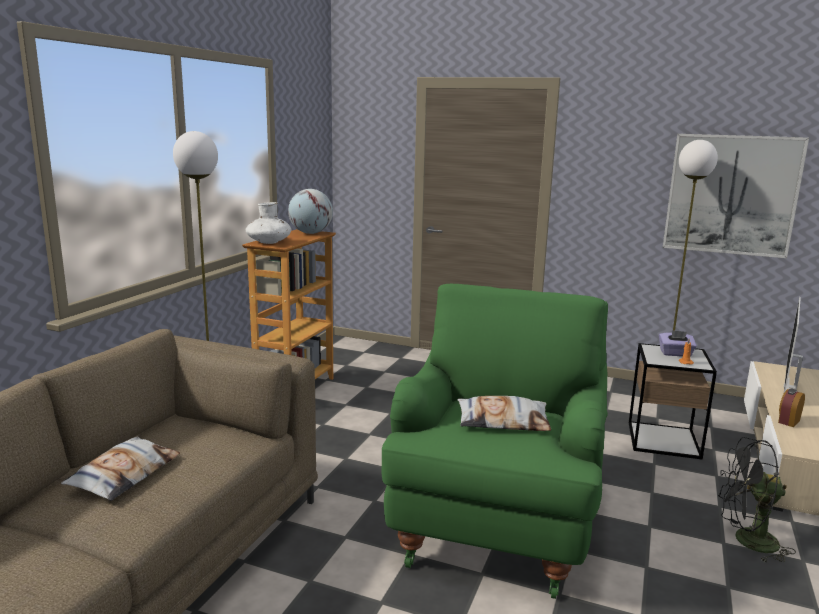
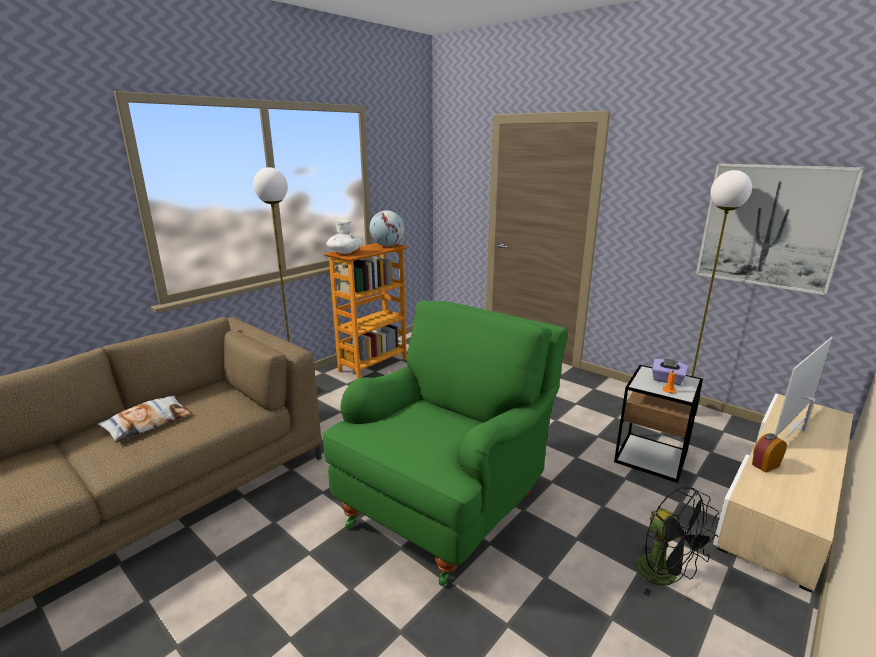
camera: 20 degrees right, 5 degrees up
(503, 421) = (431, 426): pillow -> none
(747, 541) = (665, 576): black fan -> black fan turned 150 degrees counterclockwise

